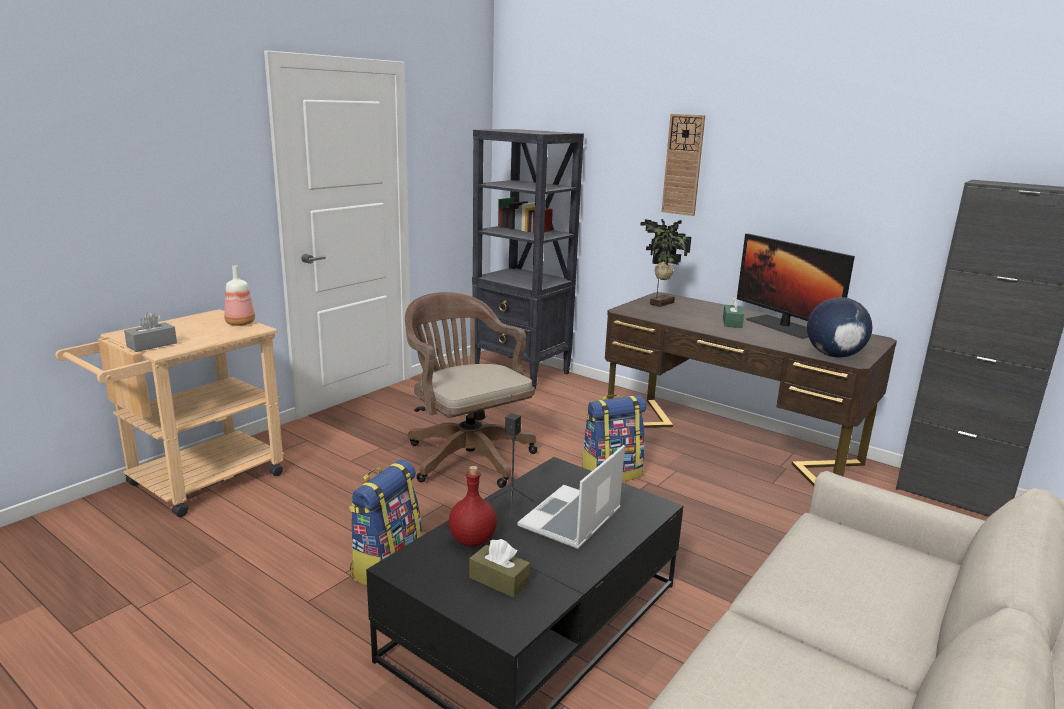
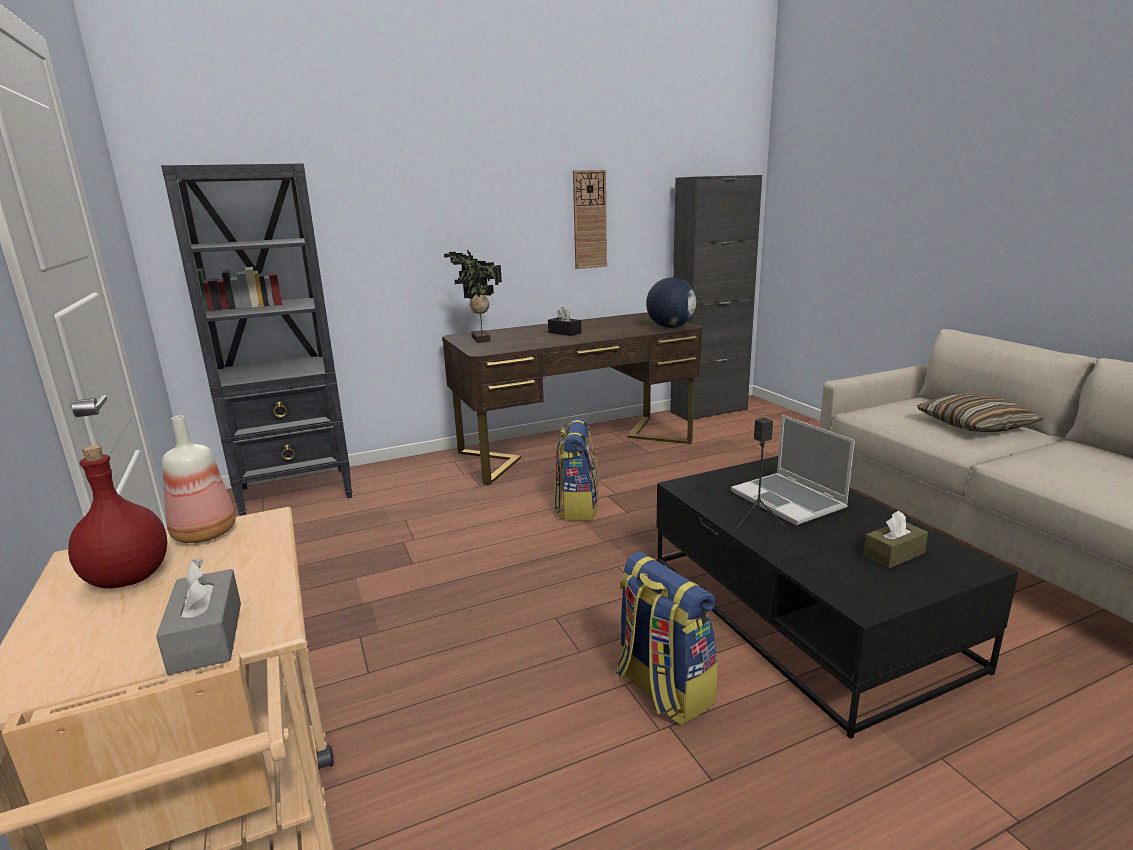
camera: 60 degrees left, 0 degrees up
(466, 455) = (456, 576): brown office chair -> none
(473, 540) = (815, 553): red bottle -> red bottle (130, 577)
(683, 165) = (438, 194): wall clock -> wall clock (589, 220)
(732, 322) = (564, 333): green tissue box -> black tissue box
(783, 326) = (592, 325): monitor -> none
(866, 606) = (974, 425): none -> pillow

